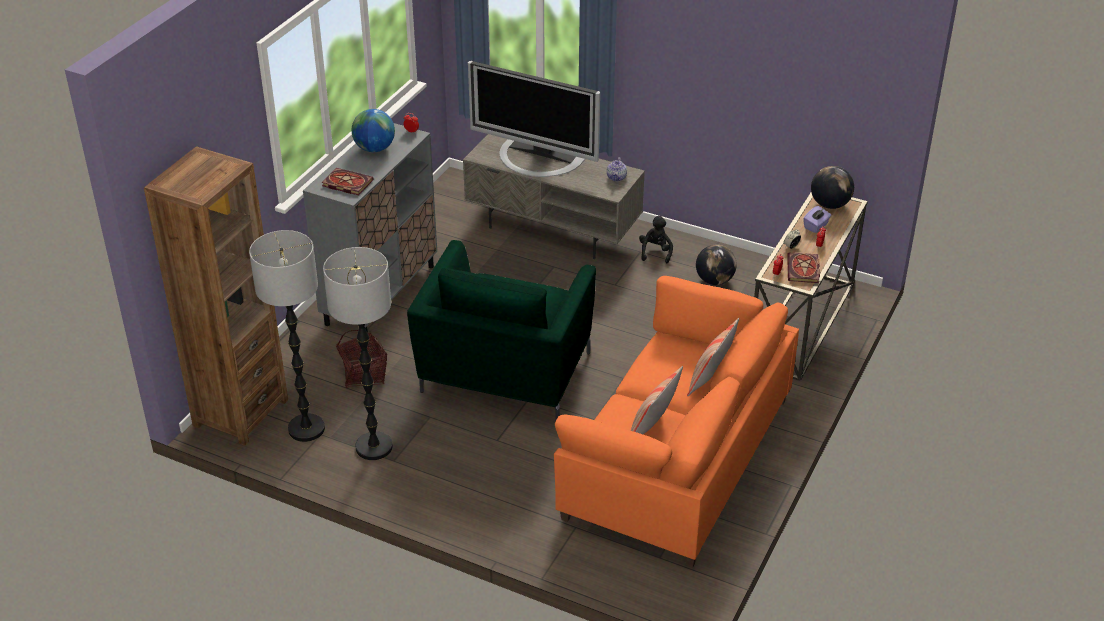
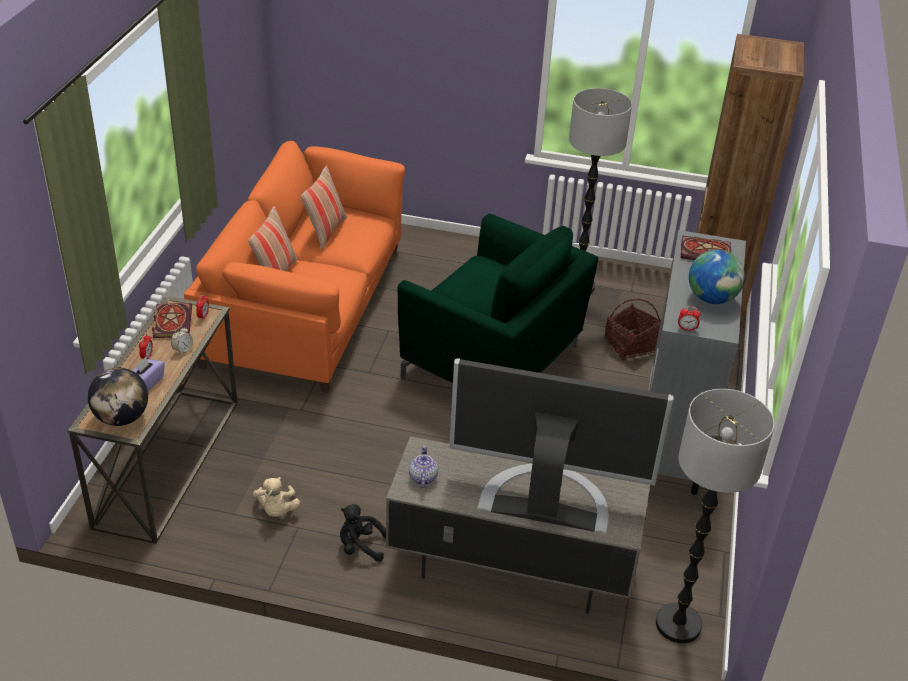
camera: 165 degrees right, 0 degrees up
(306, 429) = (646, 294): floor lamp -> floor lamp (678, 624)
(504, 373) = (492, 363): green armchair -> green armchair turned 120 degrees clockwise
(655, 252) = (360, 546): black plush toy -> black plush toy turned 105 degrees clockwise
(714, 280) = (277, 510): globe -> beige plush toy

